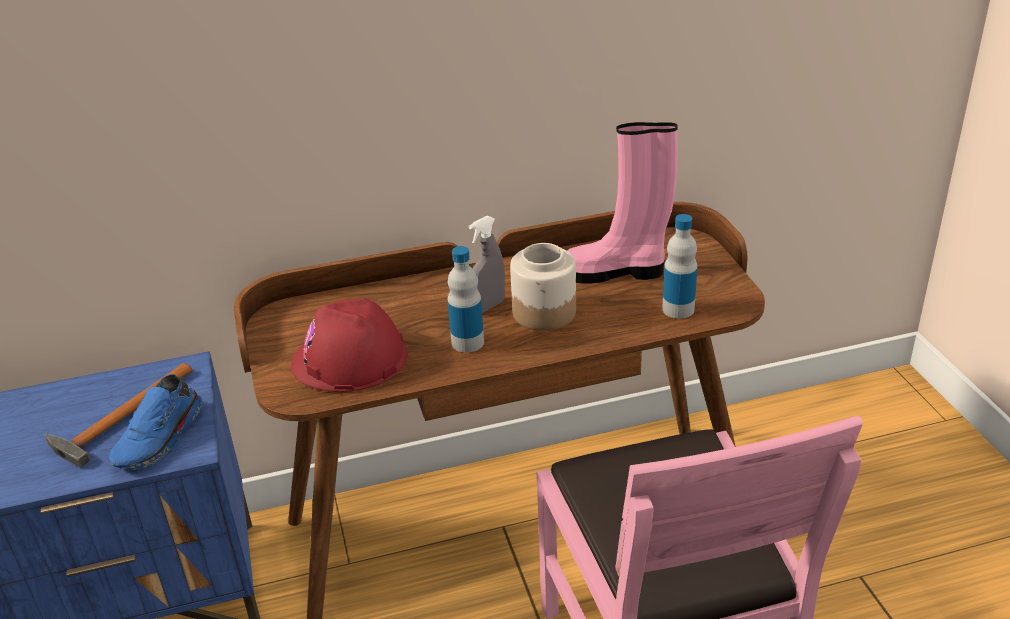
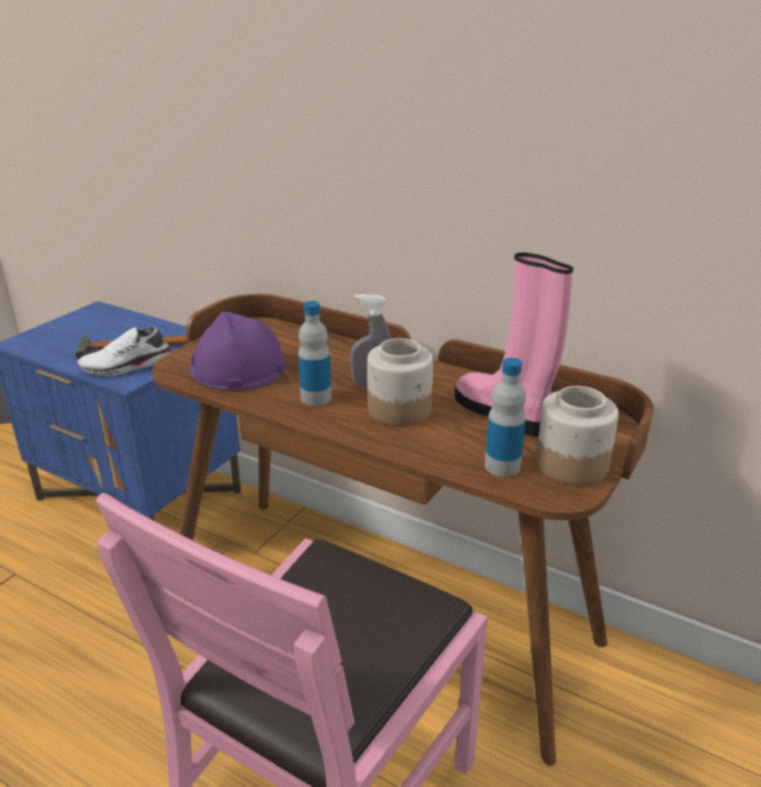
camera: 45 degrees right, 5 degrees down
(161, 438) = (128, 367): blue shoe -> white shoe
(349, 359) = (237, 368): red hard hat -> purple hard hat
(711, 282) = (570, 465): none -> jar

